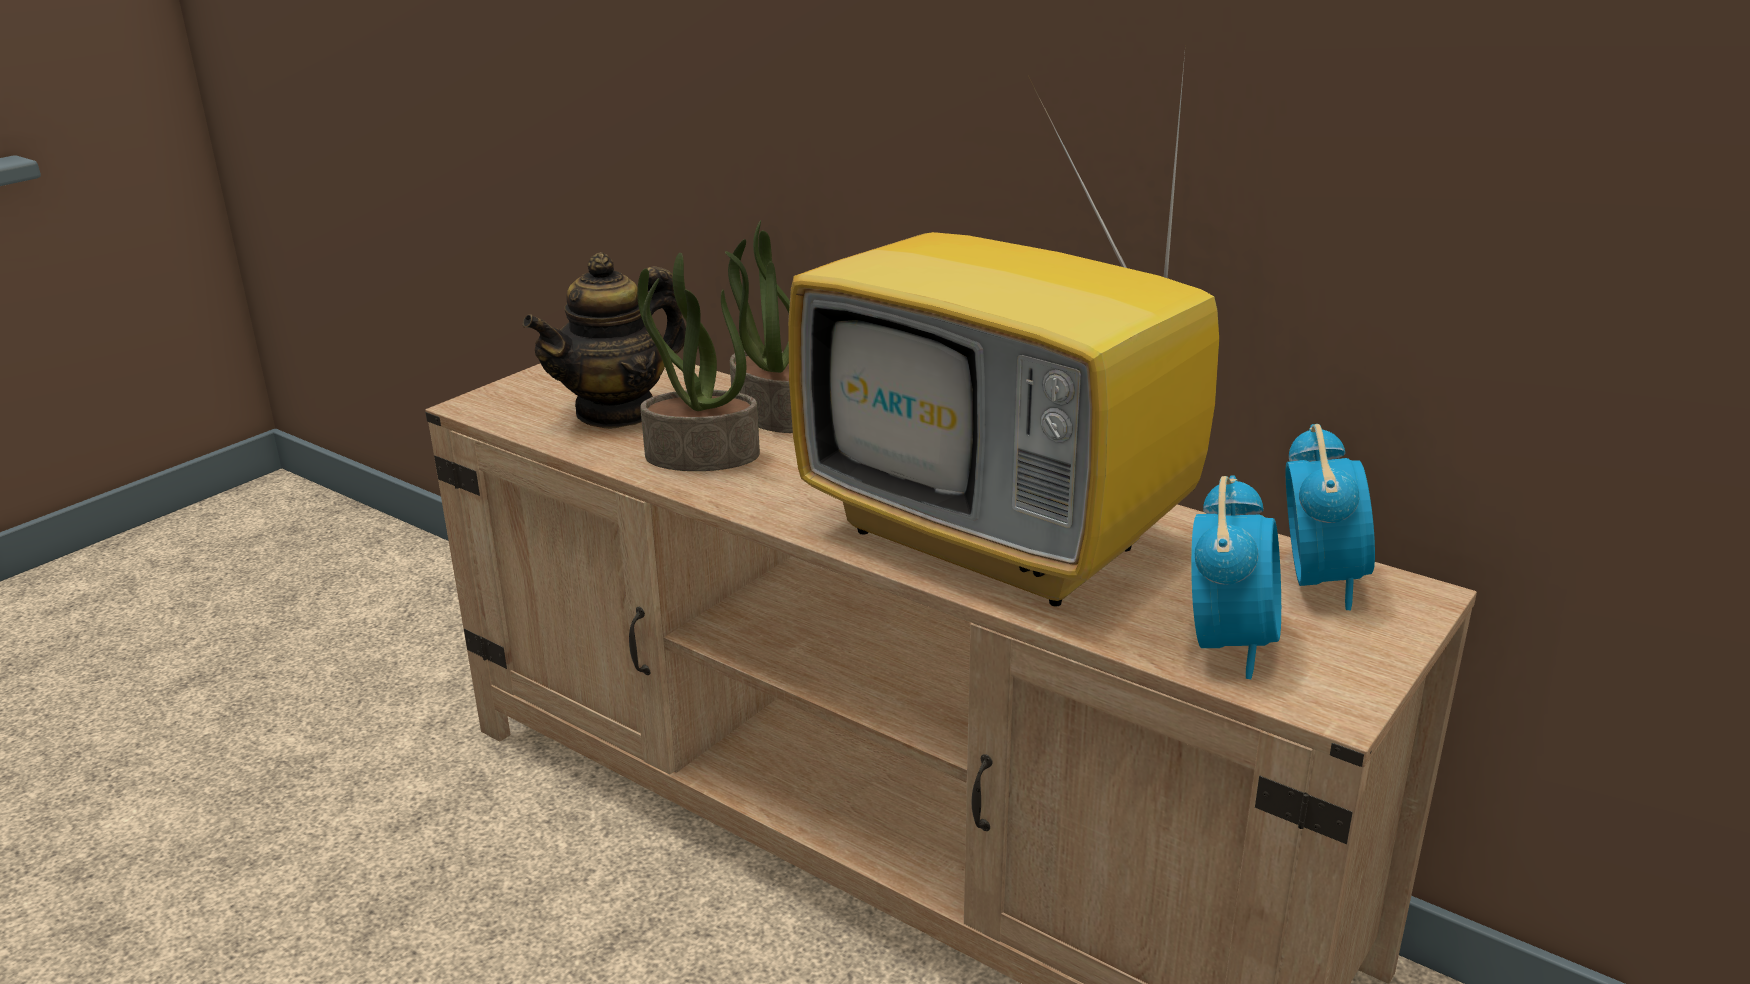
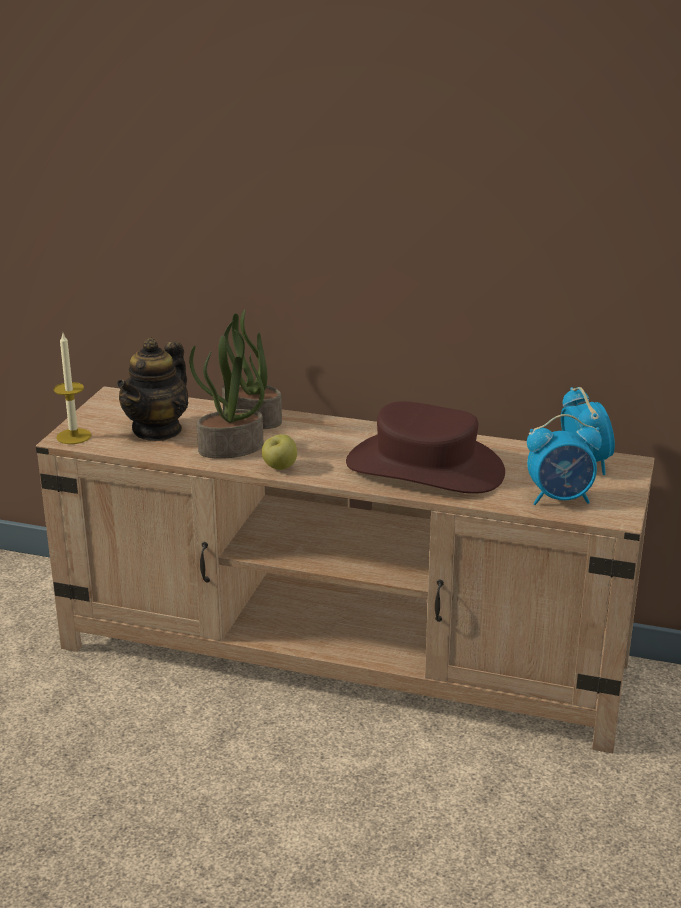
camera: 20 degrees left, 0 degrees up
(489, 403) = (73, 436): none -> candle
(753, 500) = (280, 468): none -> apple
(1004, 539) = (425, 467): television -> brown hat
(1229, 644) = (560, 499): alarm clock -> alarm clock turned 90 degrees clockwise

